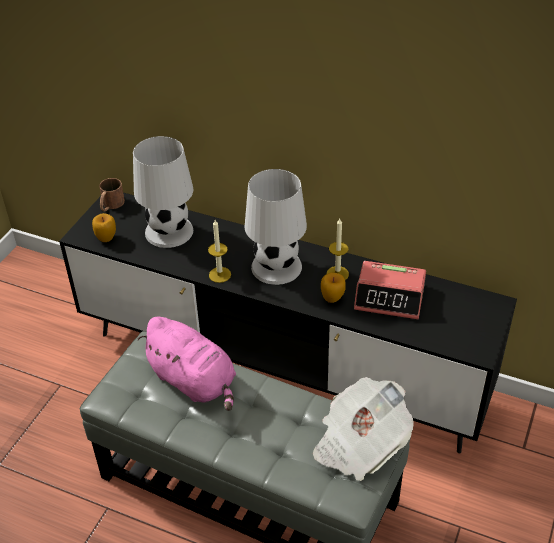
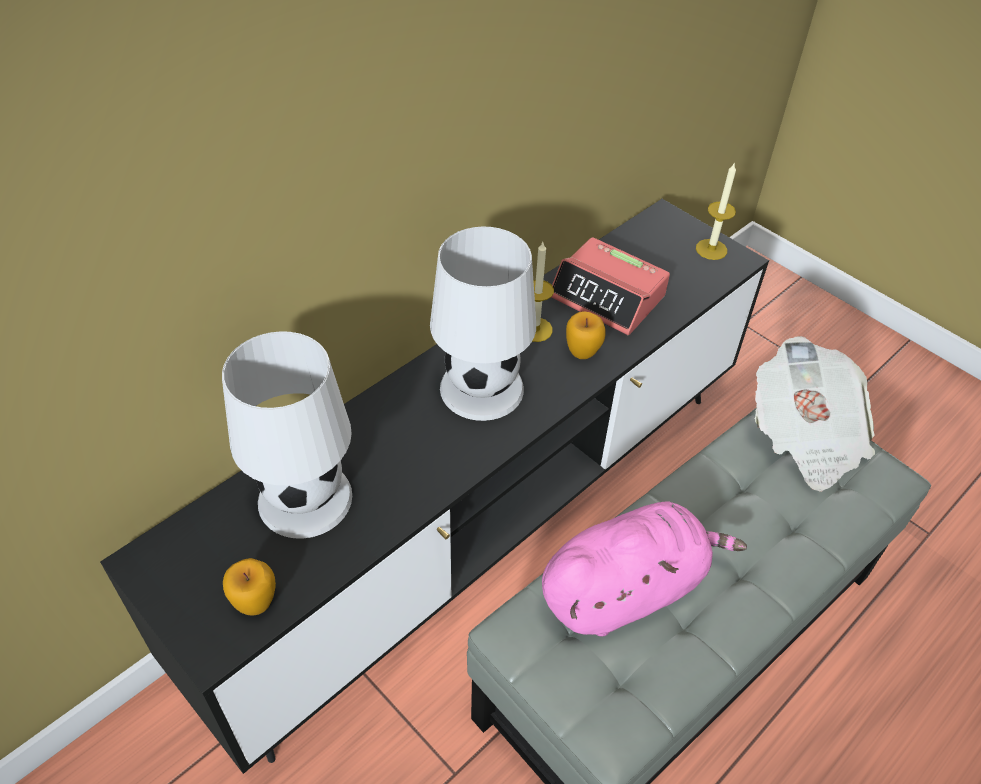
camera: 70 degrees left, 5 degrees up
(110, 205) = (160, 569): brown mug -> none
(220, 275) = (460, 462): candle -> candle (711, 249)
(390, 297) = (608, 297): alarm clock -> alarm clock turned 90 degrees clockwise

